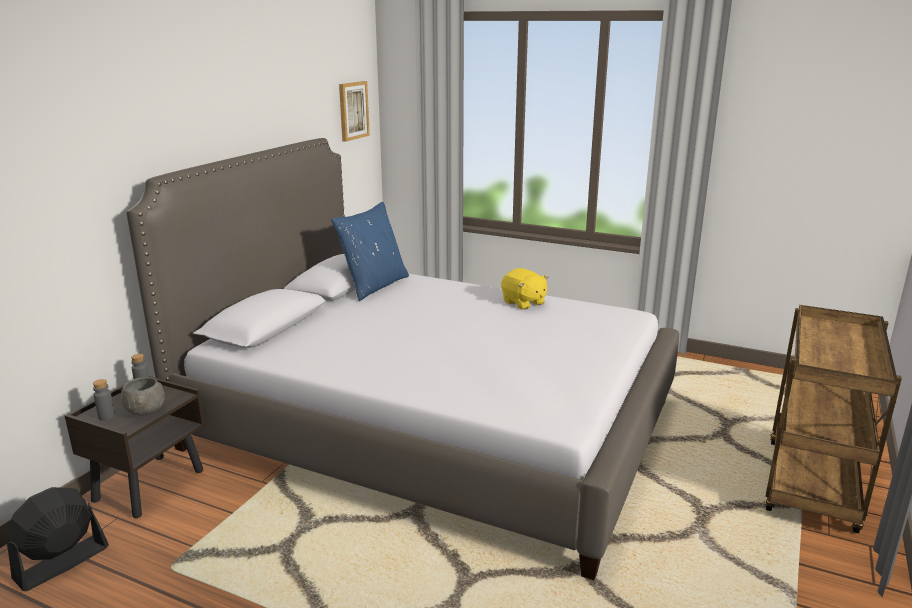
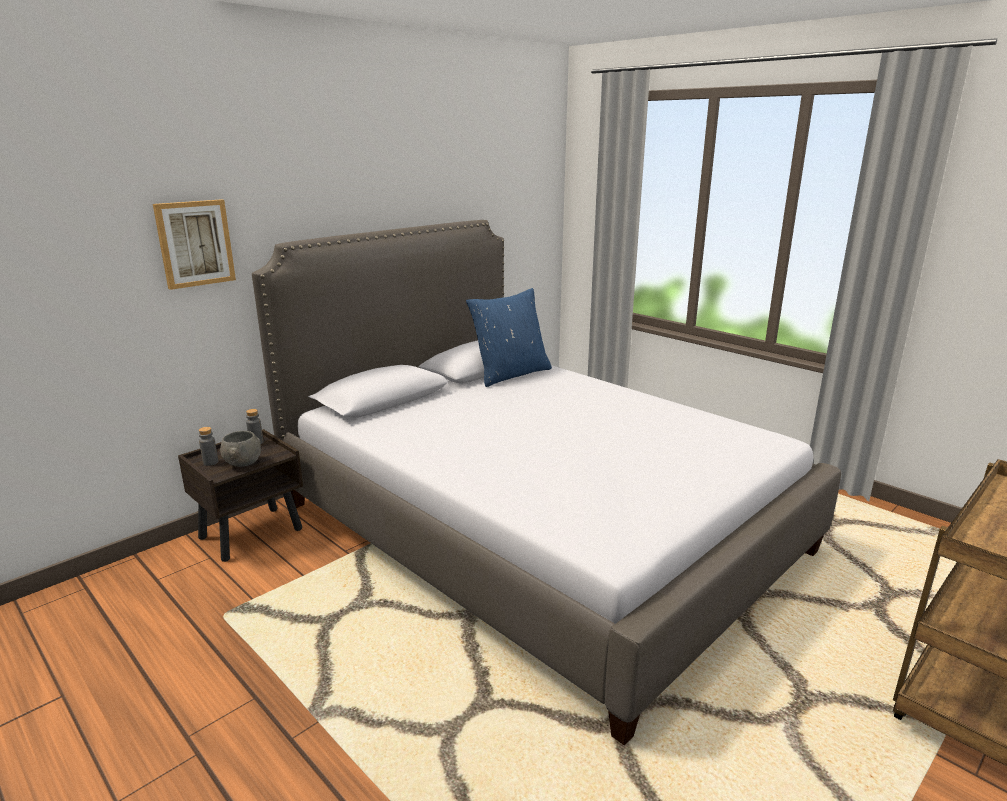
camera: 20 degrees right, 0 degrees up
(61, 562) = (145, 588): black fan -> none
(353, 110) = (530, 195): picture -> picture (195, 243)
(523, 303) = (655, 411): yellow plush toy -> none

